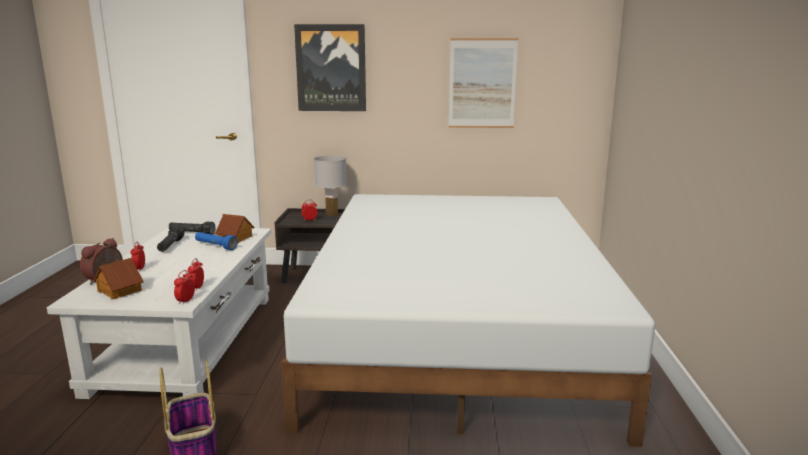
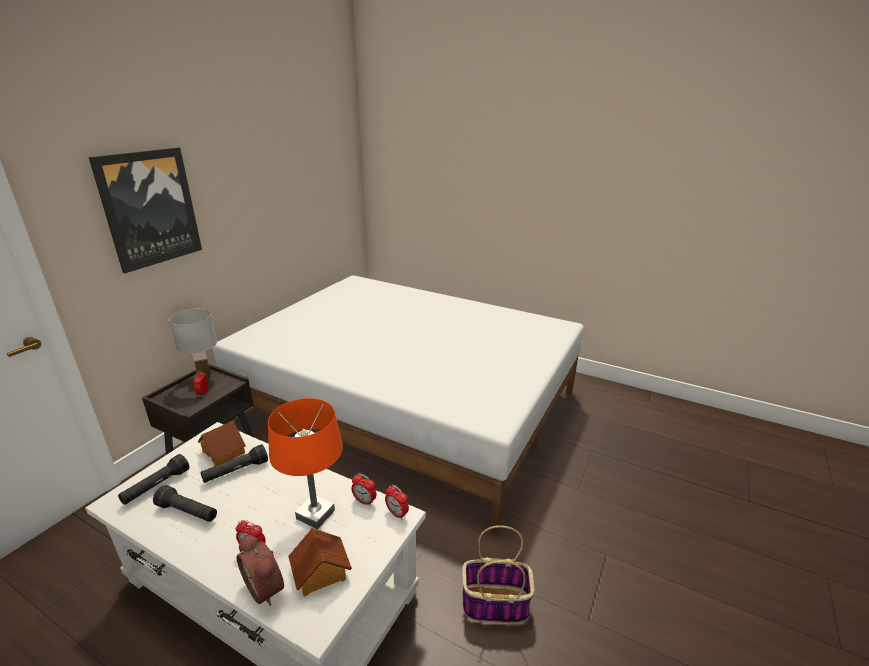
camera: 65 degrees left, 10 degrees up
(177, 277) = (316, 514): none -> orange table lamp
(215, 246) = (236, 471): blue flashlight -> black flashlight
(482, 83) = (290, 194): picture -> none

